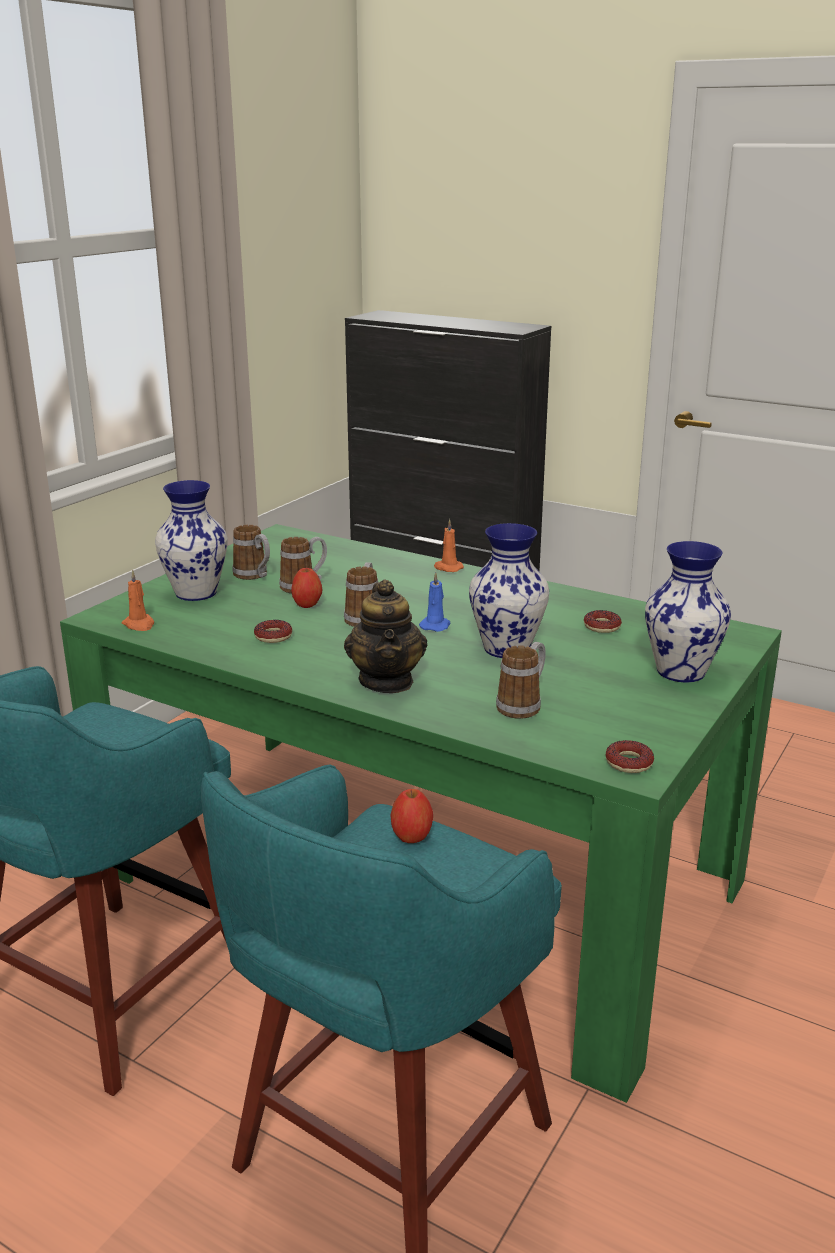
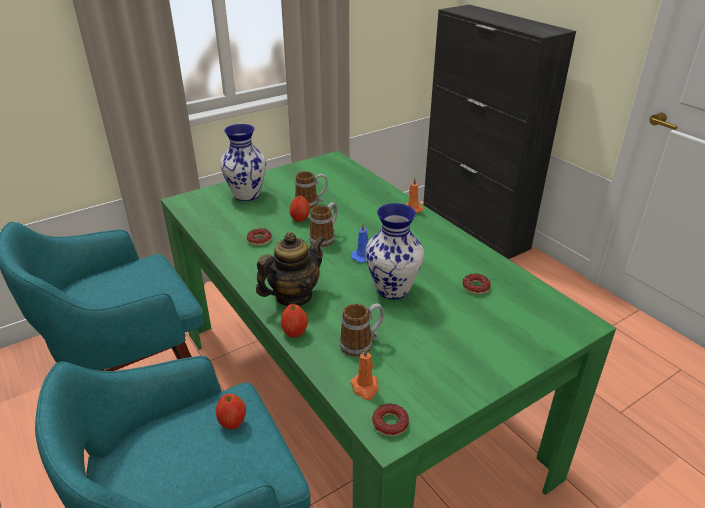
camera: 25 degrees right, 10 degrees up
(139, 625) = (196, 212): orange candle -> orange candle (365, 387)
(254, 576) = (290, 189): mug -> none
(387, 681) = (293, 296): teapot -> teapot turned 150 degrees counterclockwise
(428, 714) = (294, 332): none -> apple
(681, 671) = (501, 346): vase -> none

